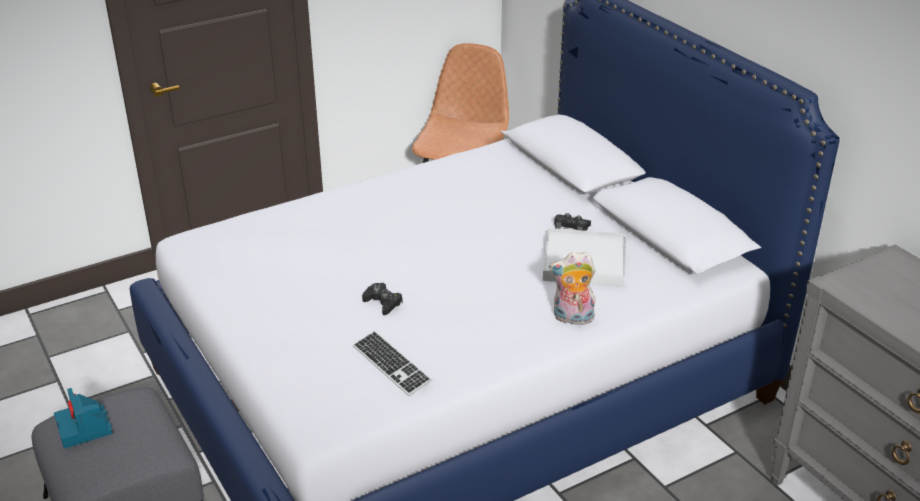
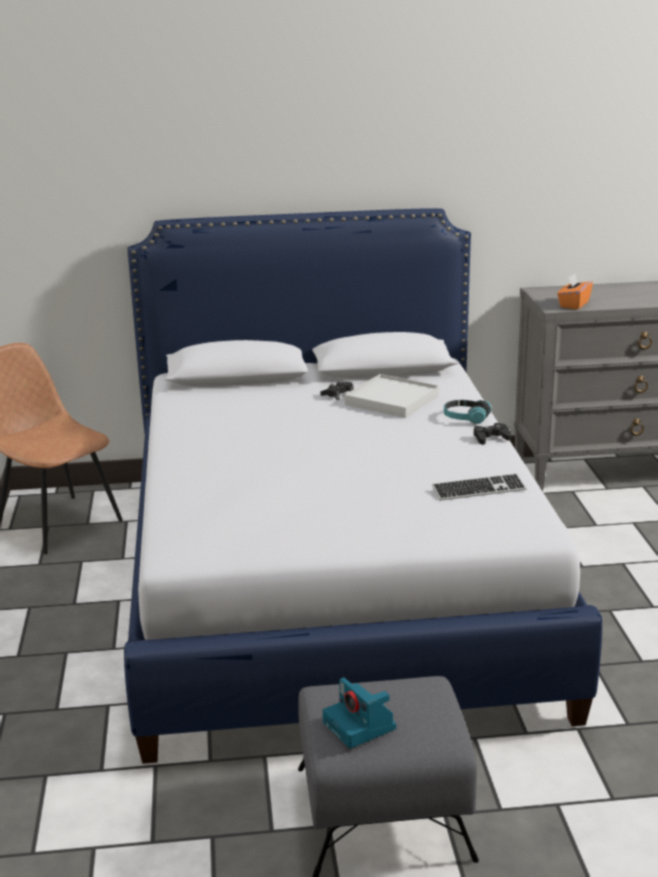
camera: 65 degrees left, 10 degrees down
(85, 428) = (361, 726): camera -> camera turned 60 degrees clockwise
(383, 303) = (383, 479): black game controller -> black game controller (490, 438)
(572, 319) = (466, 418): plush toy -> headphones
(868, 296) = (573, 304): none -> orange tissue box

